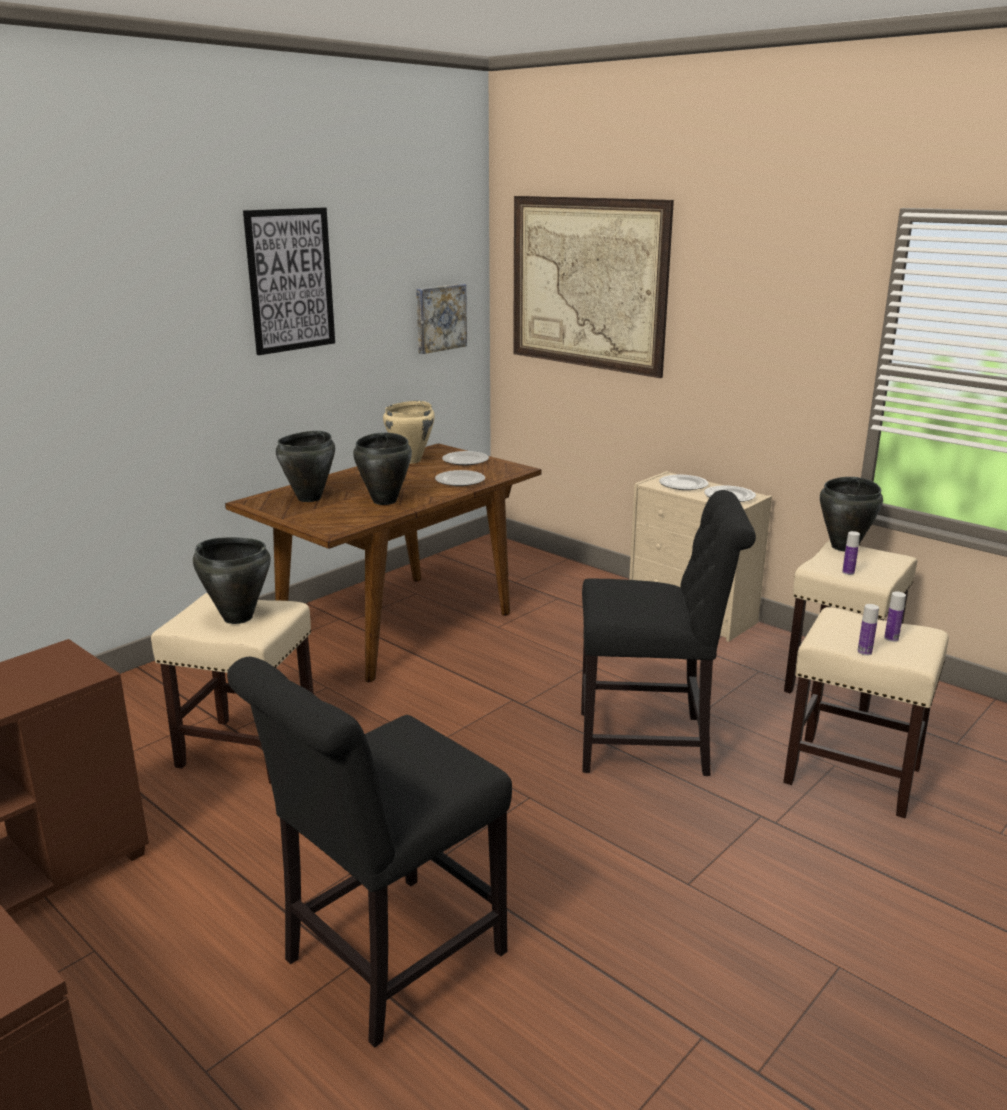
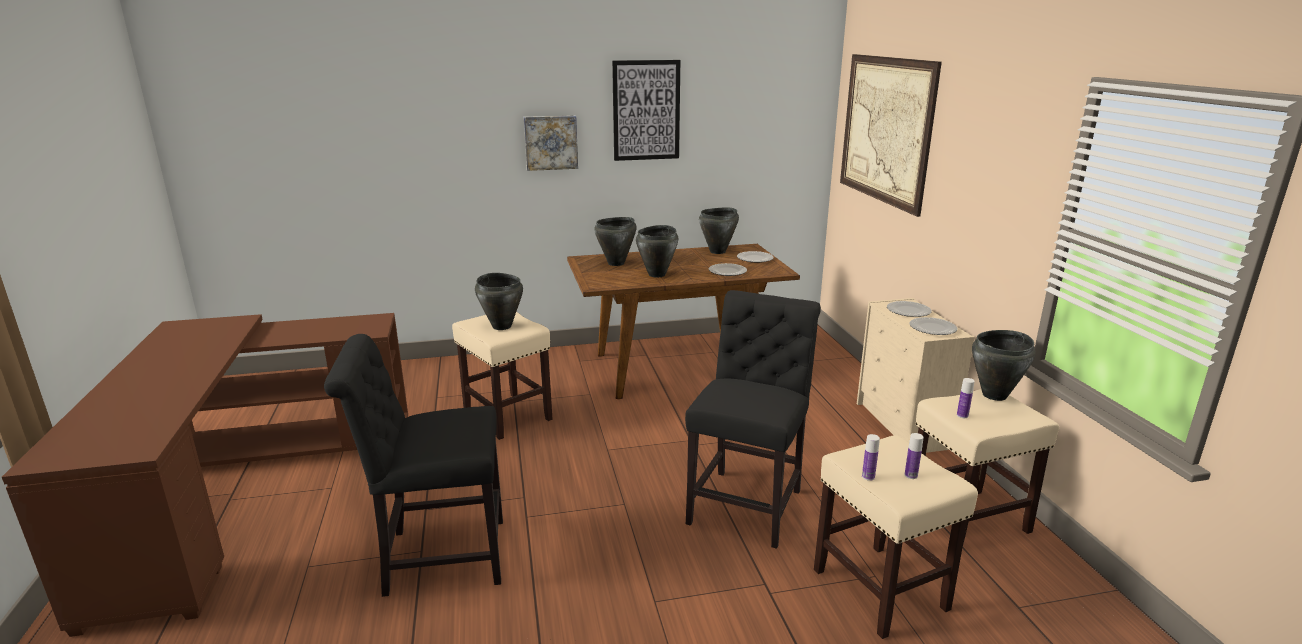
camera: 35 degrees right, 0 degrees up
(411, 460) = (718, 252): beige cooking pot -> black cooking pot
(439, 318) = (780, 147): picture -> picture (551, 142)
(651, 744) = (748, 503): black chair -> black chair turned 105 degrees counterclockwise

